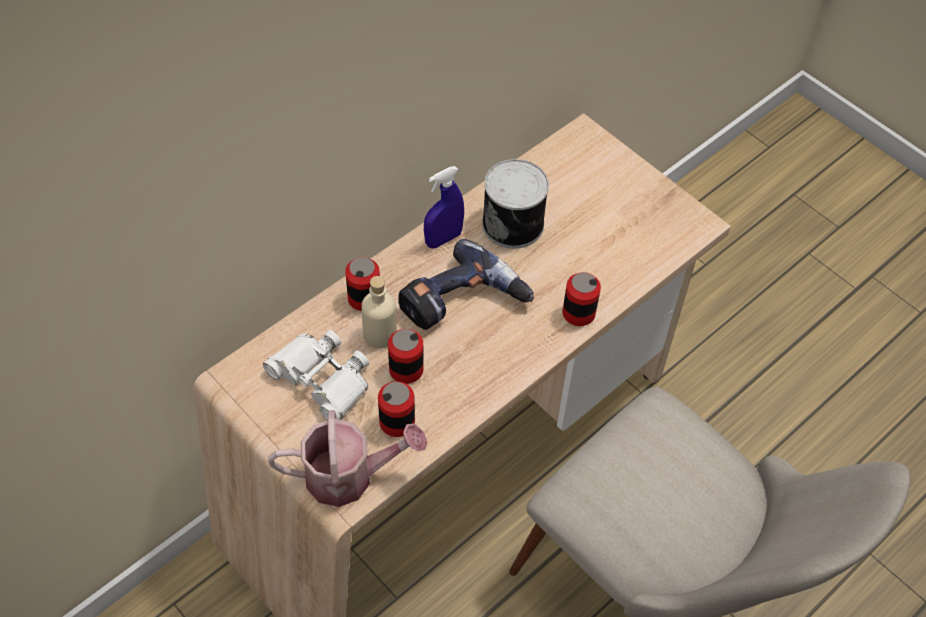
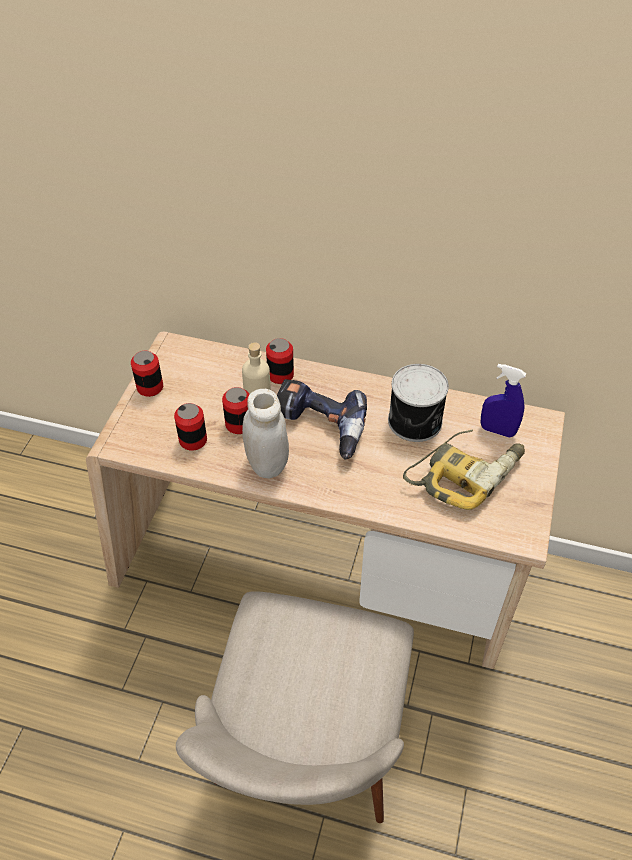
camera: 60 degrees right, 5 degrees down
(321, 379) = (200, 386): white binoculars -> none
(349, 475) = (134, 436): watering can -> none
(443, 239) = (366, 390): blue spray bottle -> blue spray bottle (497, 430)
(479, 372) = (267, 464): none -> white jar
(578, 313) = (366, 498): can -> can (150, 387)
(601, 223) = (465, 472): none -> power drill

